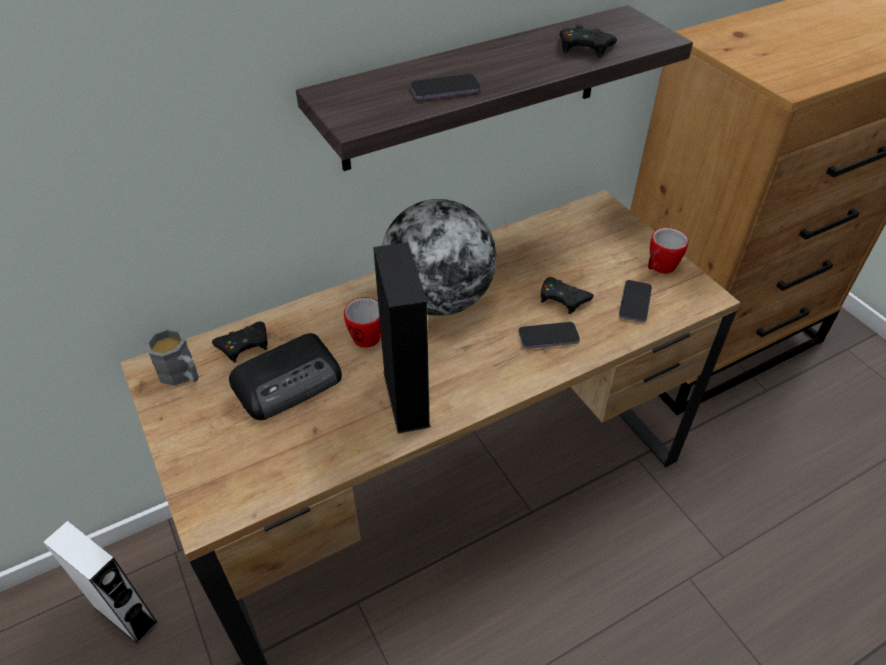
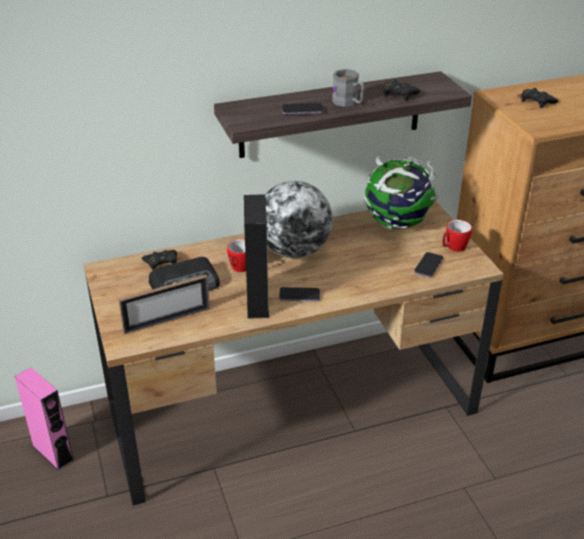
camera: 10 degrees right, 10 degrees down
(126, 615) = (53, 453): white speaker -> pink speaker
(182, 375) = (120, 274): grey mug -> grey mug (349, 103)
(272, 455) = (167, 320): none -> picture frame
(548, 337) = (361, 279): phone -> phone (299, 296)
(563, 298) = (379, 258): black game controller -> black game controller (537, 101)
(571, 237) = (397, 224): none -> globe

